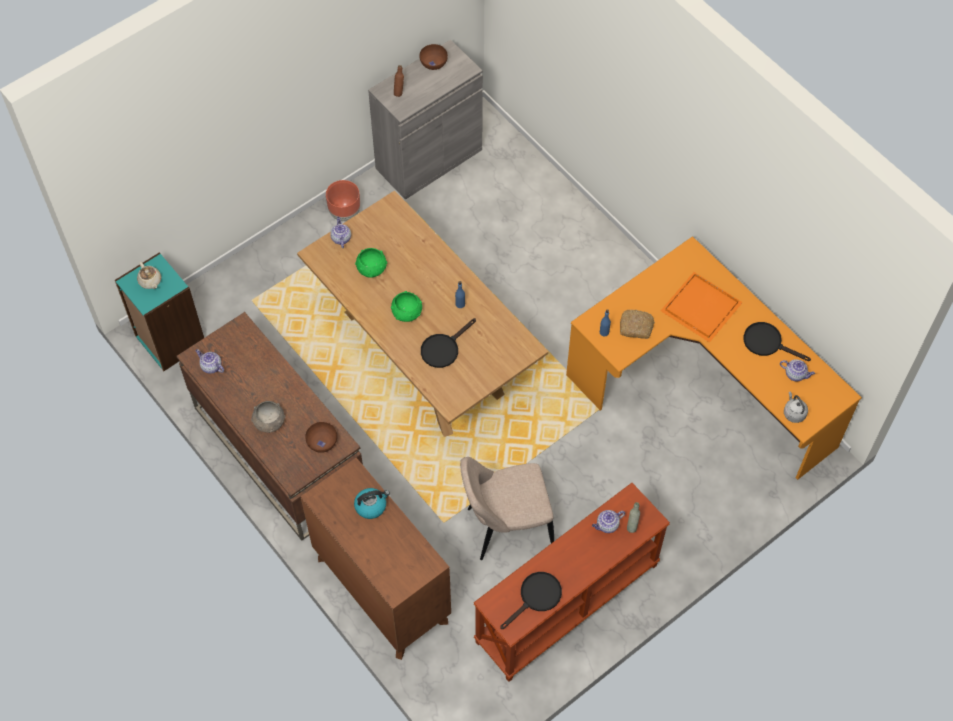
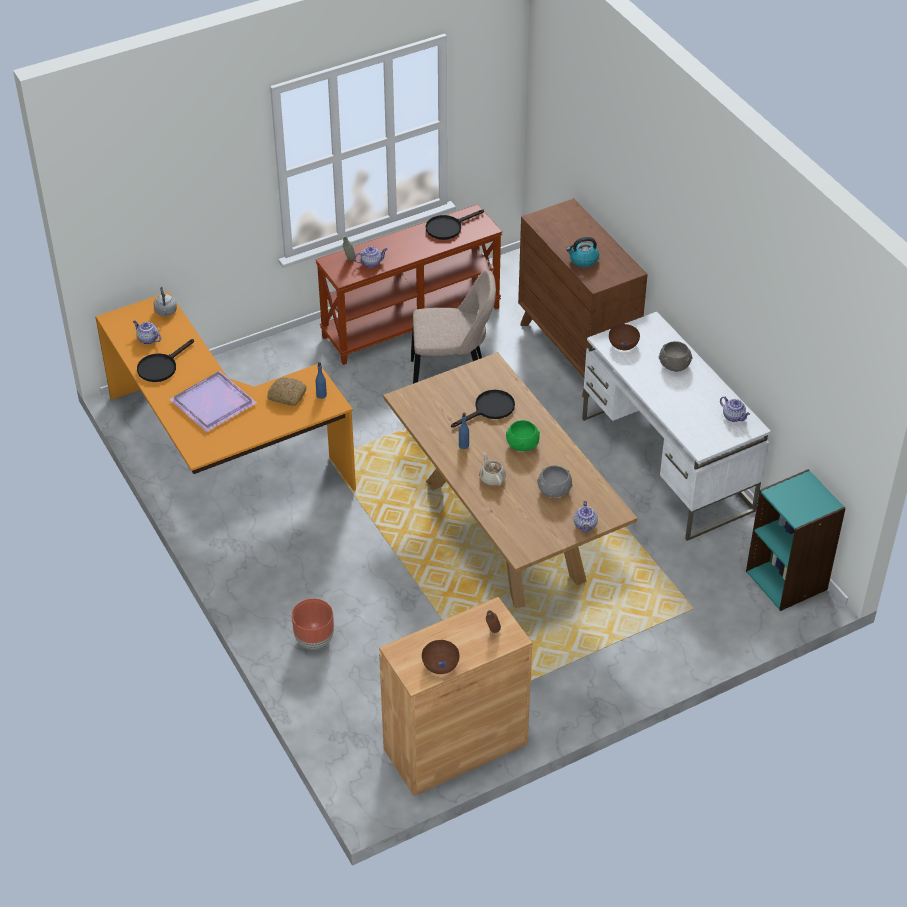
camera: 170 degrees left, 15 degrees down
(150, 281) = (804, 501): beige teapot -> beige teapot (492, 478)
(278, 450) = (667, 465): brown desk -> white desk
(344, 213) = (573, 692): brown planter -> brown planter (314, 640)
(372, 269) = (554, 490): green bowl -> grey bowl
(429, 159) = (455, 746): grey cabinet -> brown cabinet
(699, 308) = (215, 403): orange tray -> purple tray
(767, 343) = (161, 366): black frying pan -> black frying pan turned 90 degrees clockwise

